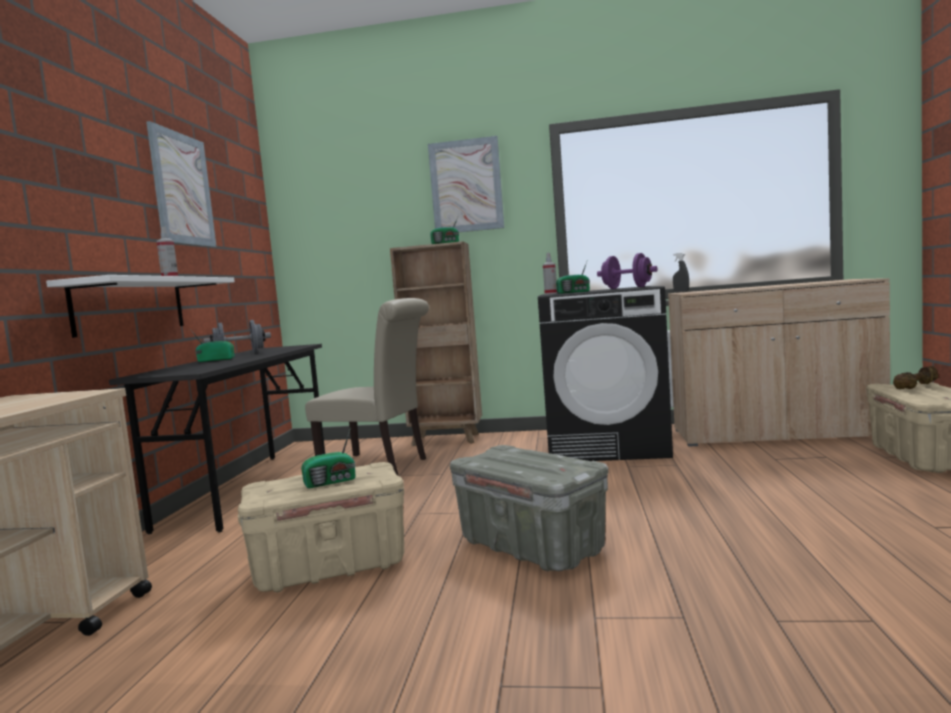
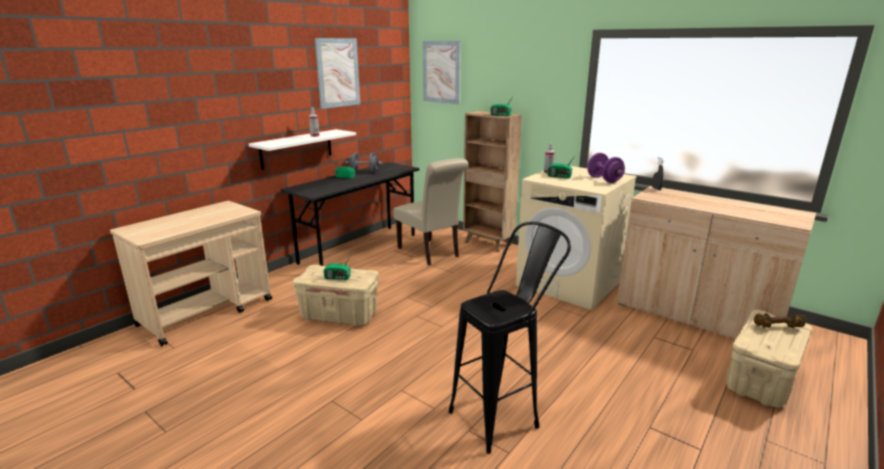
camera: 30 degrees right, 15 degrees up
(466, 186) = (527, 71): picture -> picture (441, 72)
(530, 547) = (427, 340): grey storage box -> none
(607, 445) = (569, 283): black washing machine -> beige washing machine
(781, 582) = (504, 414): none -> black stool

